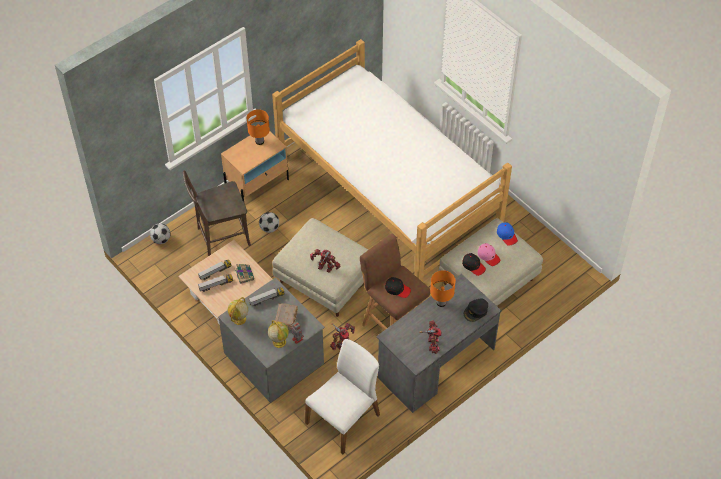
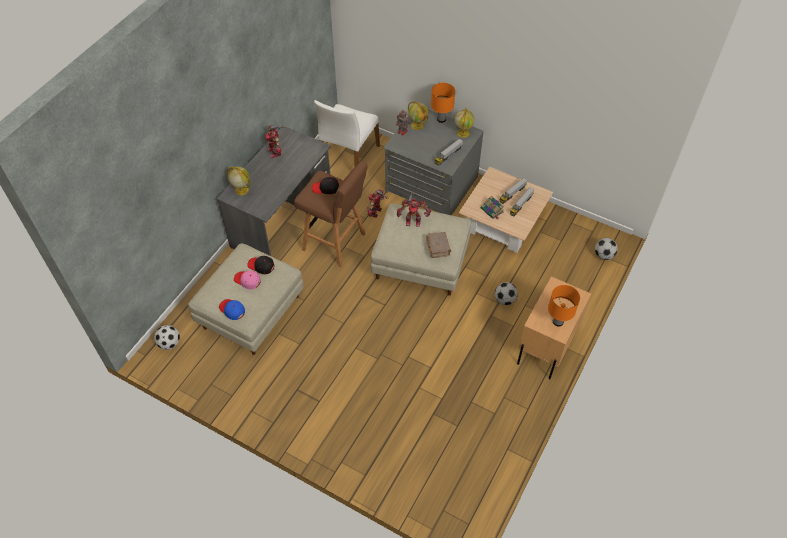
camera: 160 degrees right, 0 degrees up
(220, 237) = (548, 275): brown chair -> none
(286, 319) = (421, 143): brown book -> brown book (438, 248)
(388, 189) = (398, 387): bed -> none
(441, 302) = (278, 188): orange table lamp -> orange table lamp (441, 119)
(476, 311) = (241, 190): black cap -> globe
(564, 276) = (169, 343): none -> football

